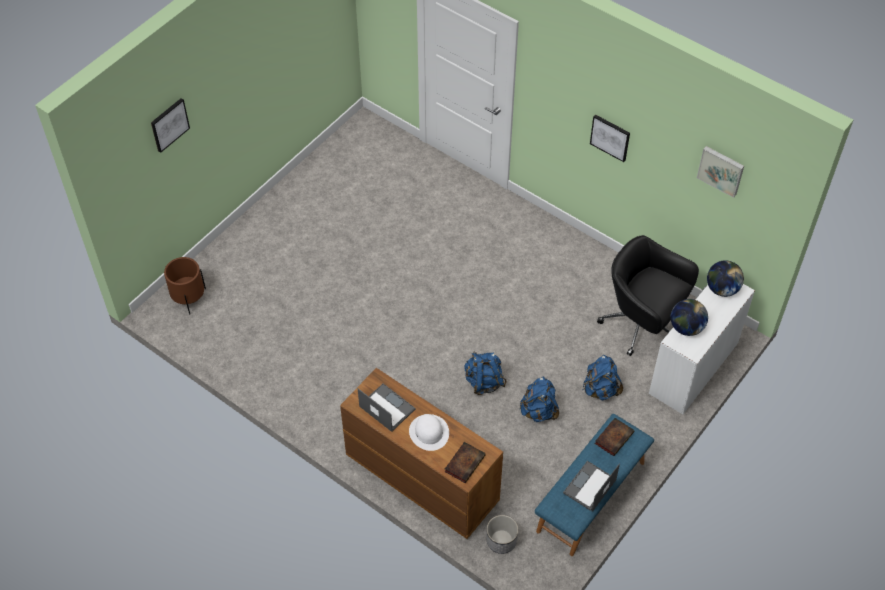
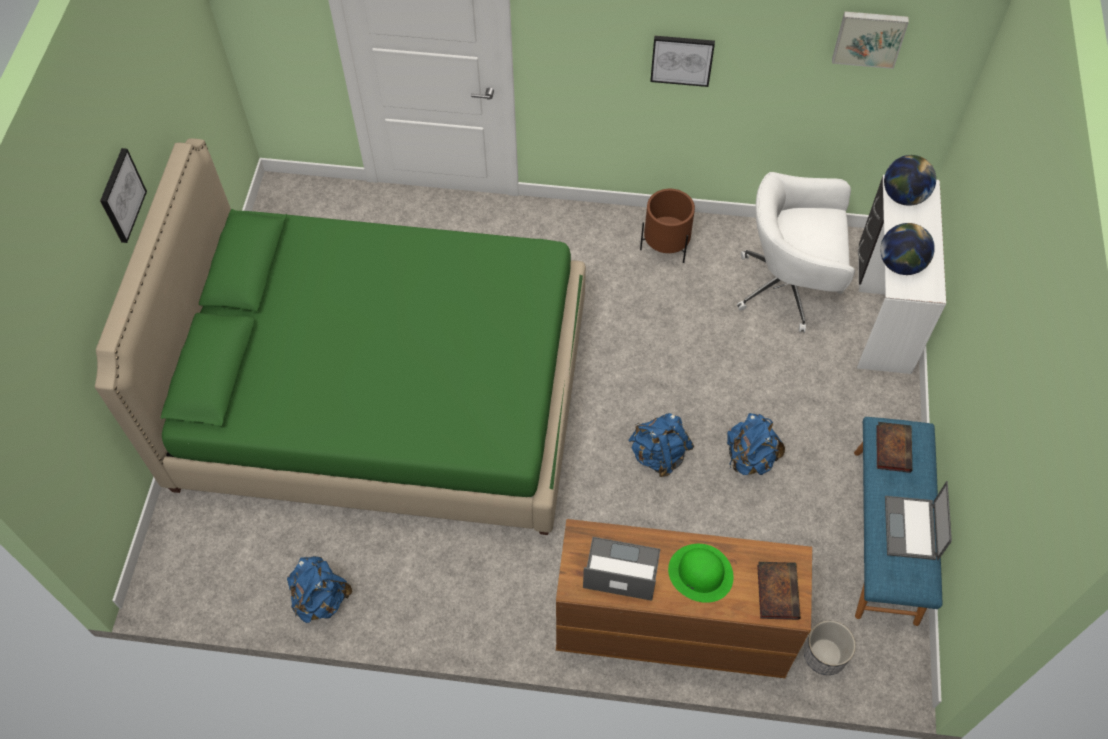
camera: 30 degrees left, 5 degrees up
(169, 124) = (66, 312): picture -> picture (121, 195)
(189, 298) = (193, 545): brown planter -> brown planter (665, 246)
(345, 269) = (384, 395): none -> green bed
(429, 432) = (701, 573): white hat -> green hat
(600, 389) = (800, 392): blue backpack -> blue backpack (321, 598)
(642, 324) = (790, 287): black office chair -> white office chair

